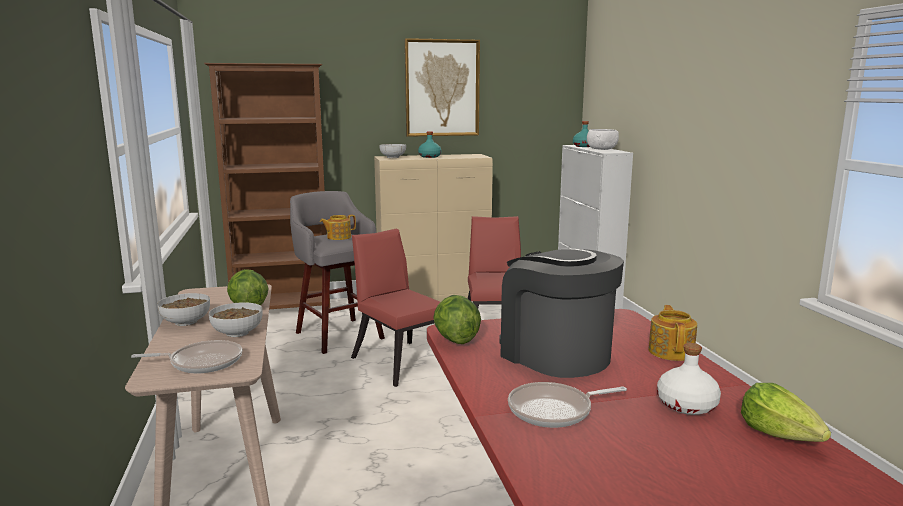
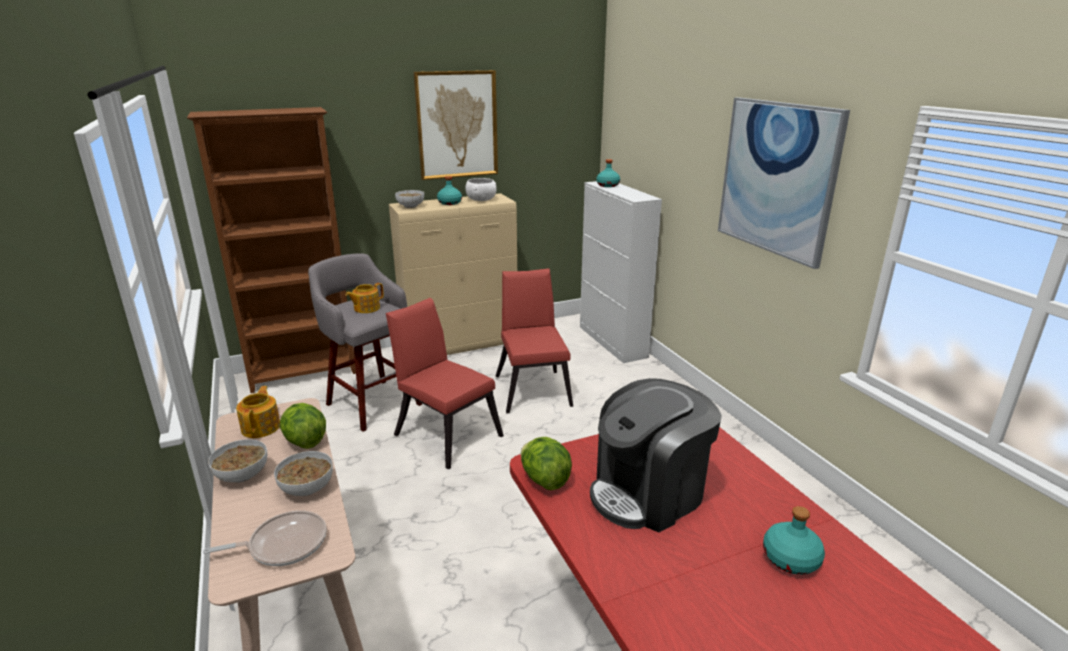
camera: 10 degrees left, 10 degrees up
(554, 411) = (674, 584): frying pan -> none
(555, 354) = (648, 493): coffee machine -> coffee machine turned 75 degrees counterclockwise
(601, 149) = (628, 192): white bowl -> white bowl (481, 199)
(671, 351) = (754, 476): teapot -> teapot (261, 427)
(686, 405) = (790, 559): white bottle -> turquoise bottle
(735, 110) = (777, 178): none -> picture
(780, 434) = (882, 592): lettuce -> none

